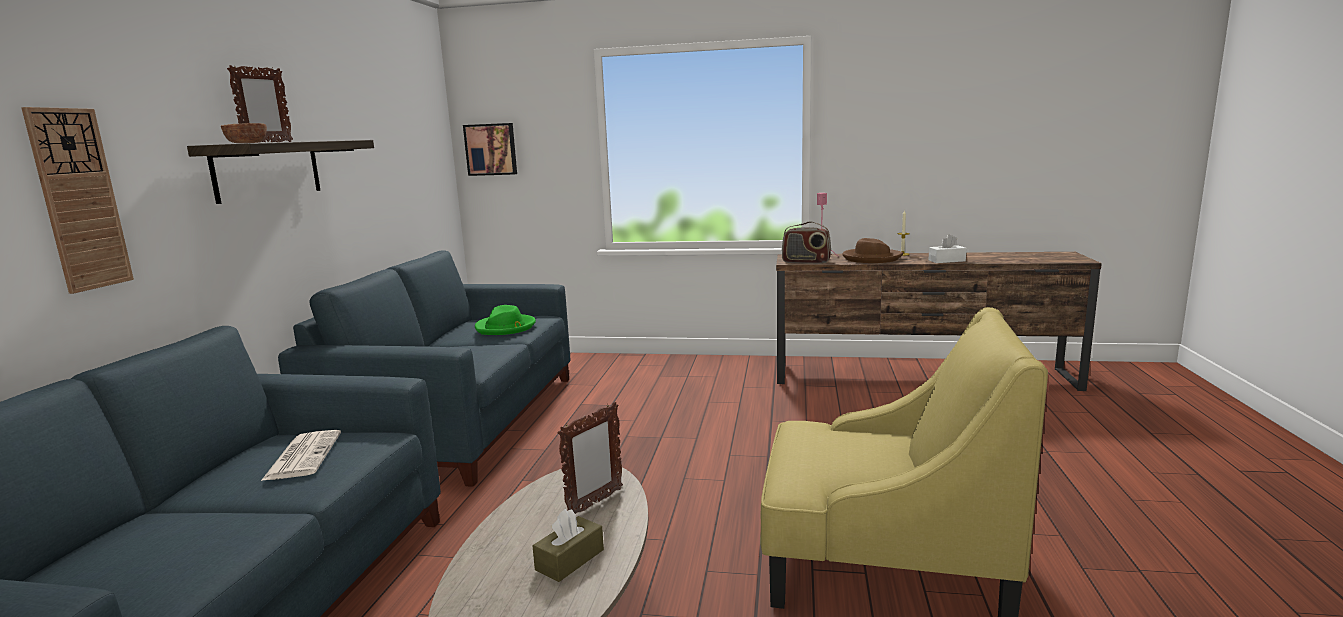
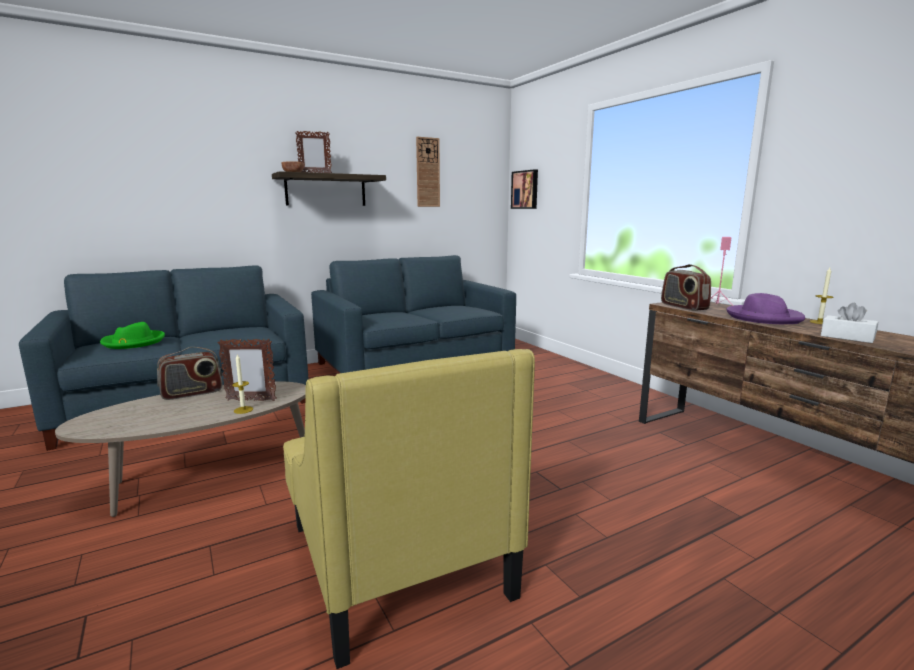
camera: 50 degrees right, 0 degrees up
(79, 200) = (206, 195): wall clock -> wall clock (427, 172)
(303, 455) = (232, 333): newspaper -> none
(491, 541) = (192, 393): none -> radio
(505, 327) = (452, 311): green hat -> green hat (133, 342)
(570, 560) = (180, 413): brown tissue box -> none
(625, 513) = (243, 410): none -> candle
(871, 258) = (763, 317): brown hat -> purple hat

